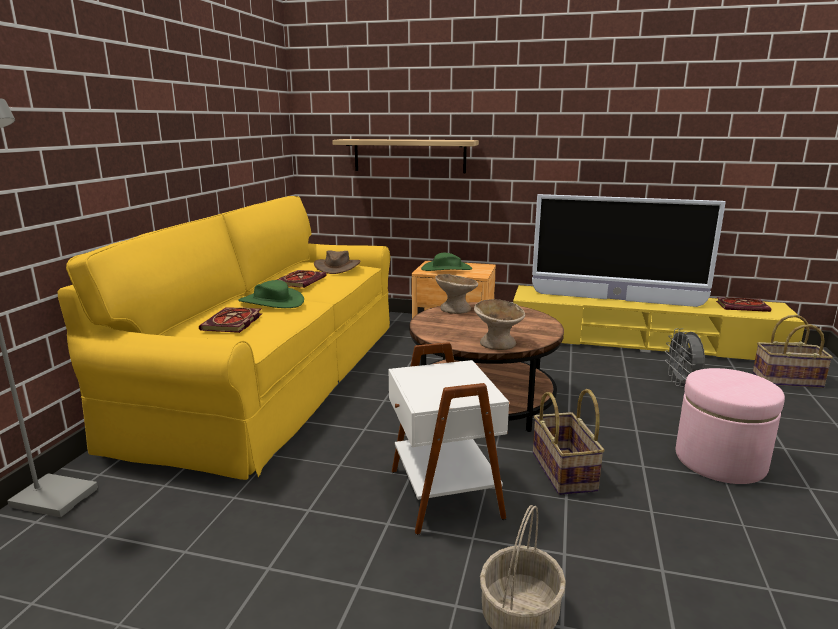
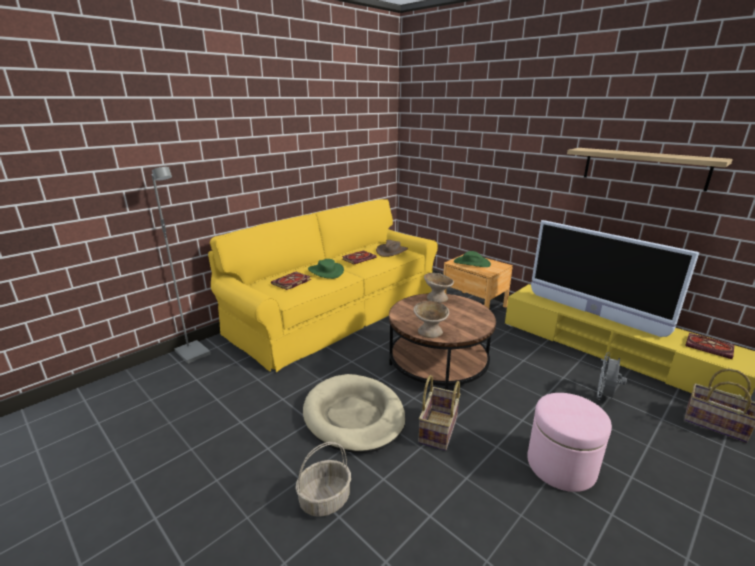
camera: 30 degrees right, 5 degrees up
(409, 155) = (464, 177): shelf -> shelf (644, 168)
(442, 494) = (354, 416): white side table -> beige dog bed

